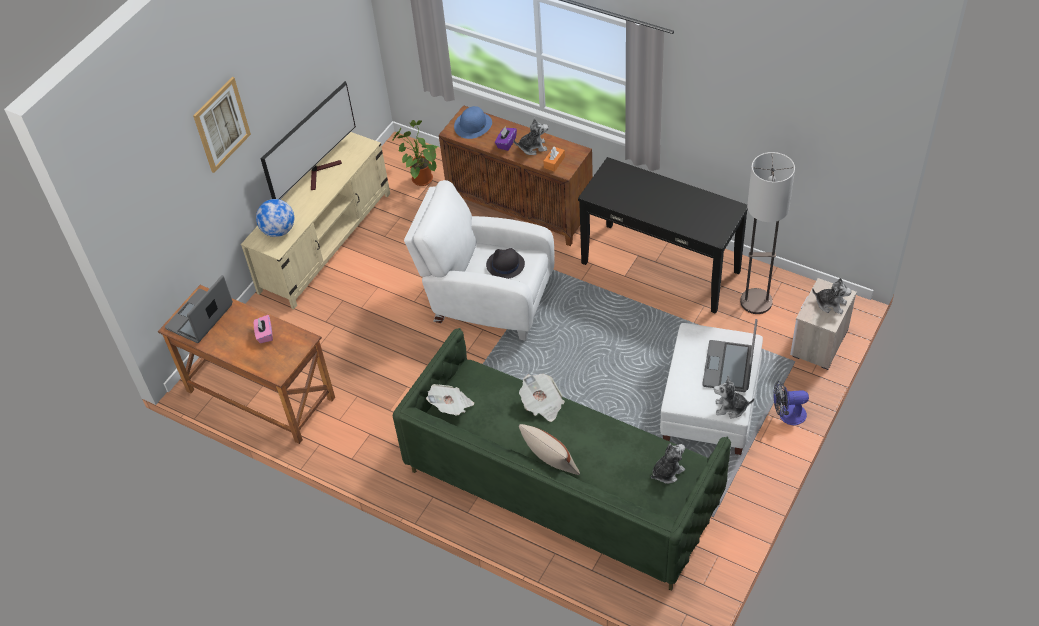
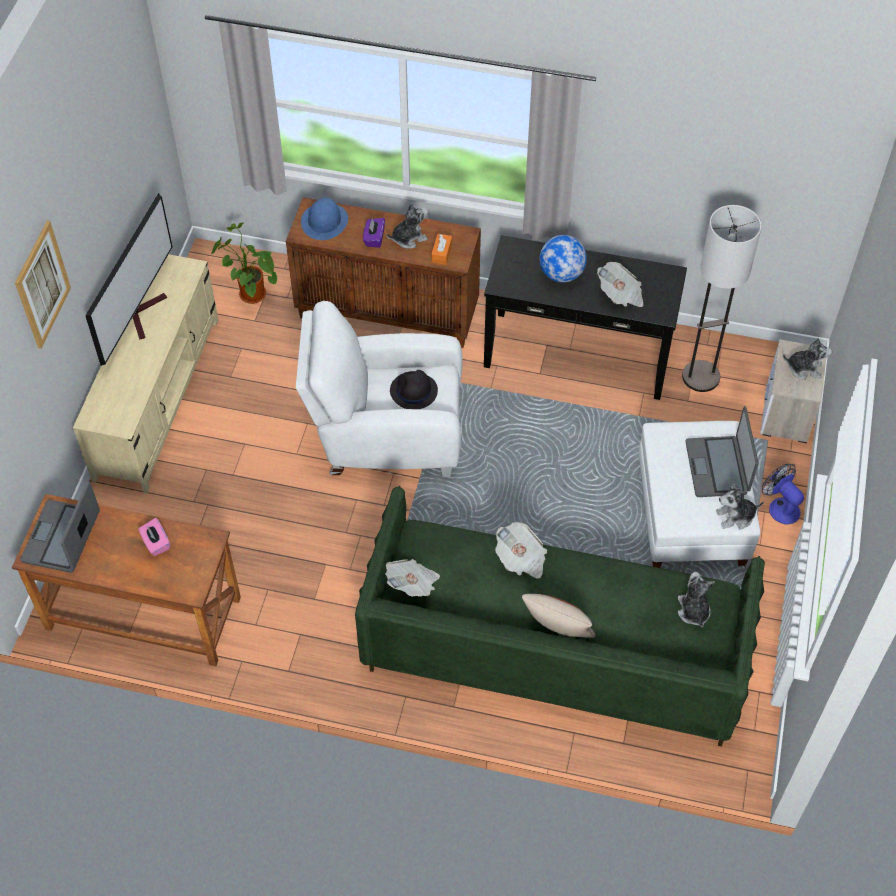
camera: 20 degrees left, 5 degrees up
(278, 231) = (117, 401): globe -> globe (561, 274)
(667, 472) = (693, 610): plush toy -> plush toy turned 45 degrees counterclockwise
(686, 217) = (620, 295): none -> newspaper
(787, 415) = (780, 506): fan -> fan turned 75 degrees clockwise

